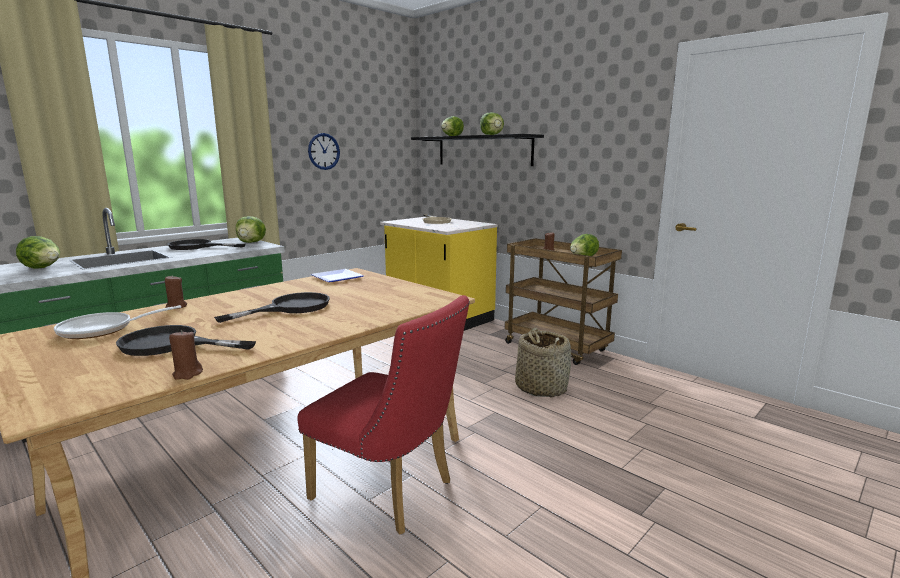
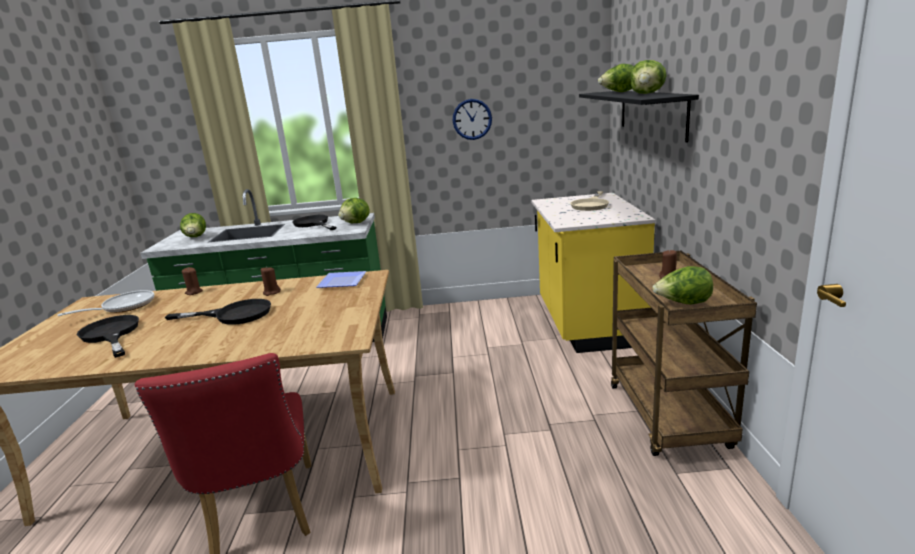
camera: 45 degrees right, 5 degrees up
(102, 330) = (124, 307): frying pan -> frying pan turned 120 degrees clockwise
(187, 374) = (56, 369): brown candle -> brown candle (271, 292)
(541, 388) = (554, 469): basket -> none

